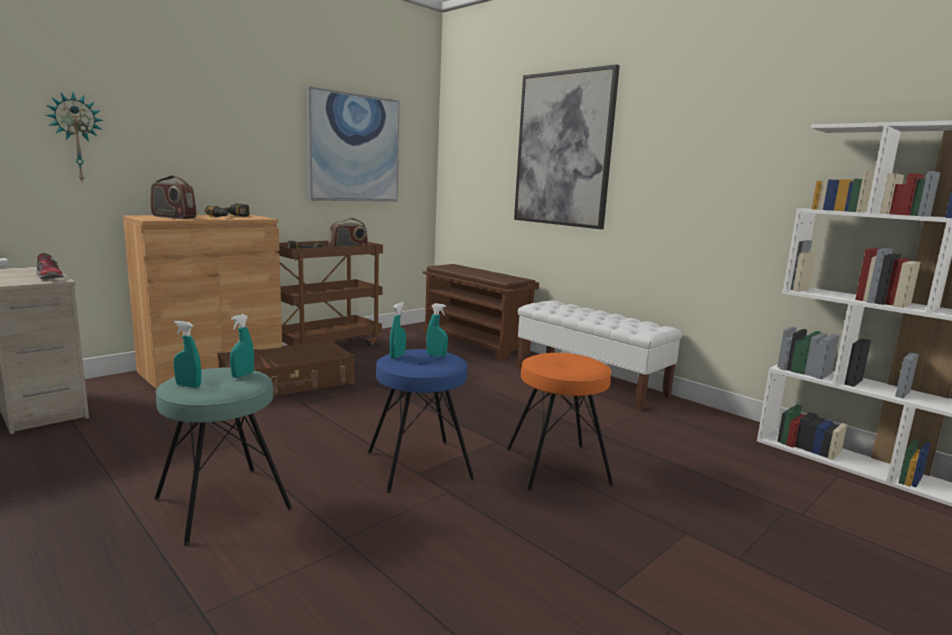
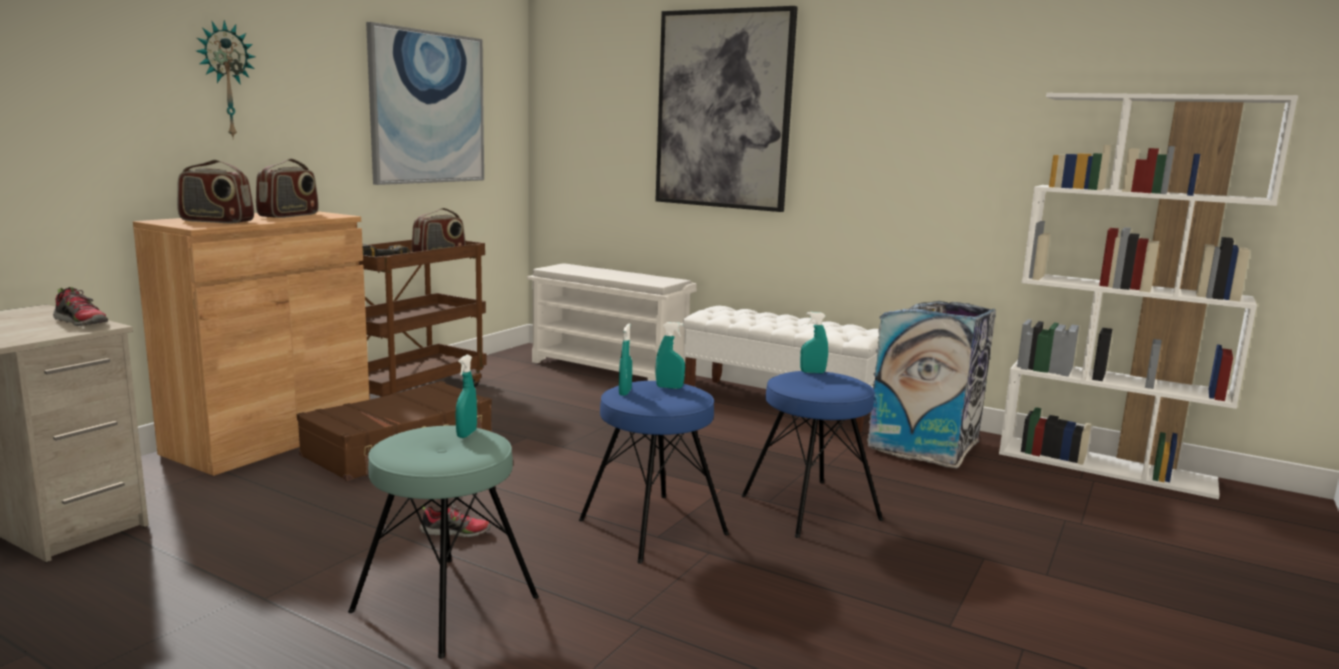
camera: 15 degrees left, 0 degrees up
(76, 138) = (62, 108): wall clock -> wall clock (225, 80)
(188, 386) = (415, 454): turquoise spray bottle -> turquoise spray bottle (812, 372)
(231, 216) = (289, 215): power drill -> radio
(274, 449) = (456, 532): none -> shoe
(476, 343) = (610, 369): brown shoe rack -> white shoe rack
(557, 466) = (810, 508): orange stool -> blue stool
(691, 426) = (924, 445): none -> trash can

